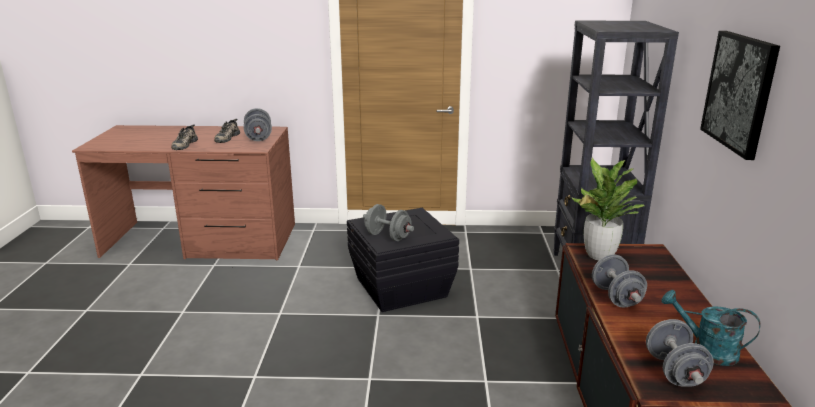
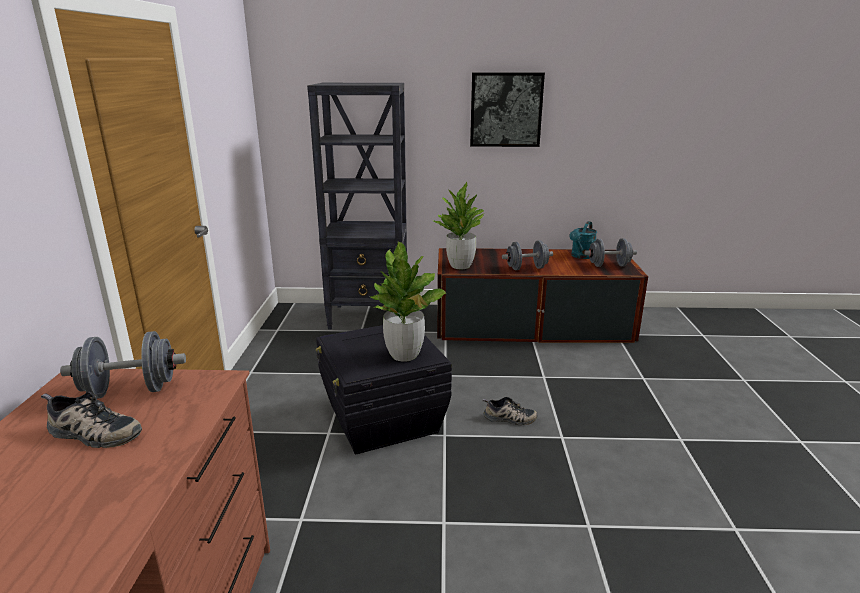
camera: 90 degrees left, 0 degrees up
(184, 144) = (104, 496): shoe -> shoe (509, 418)
(388, 236) = (404, 355): grey dumbbell -> potted plant

